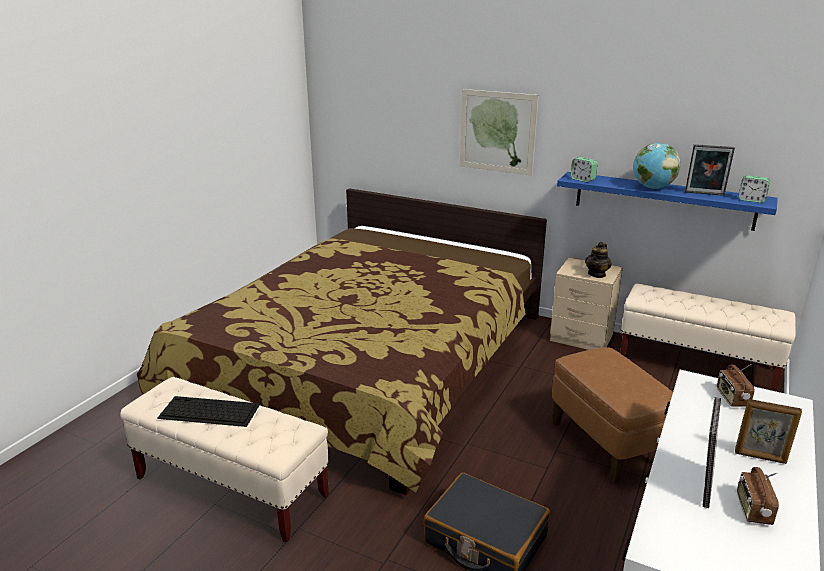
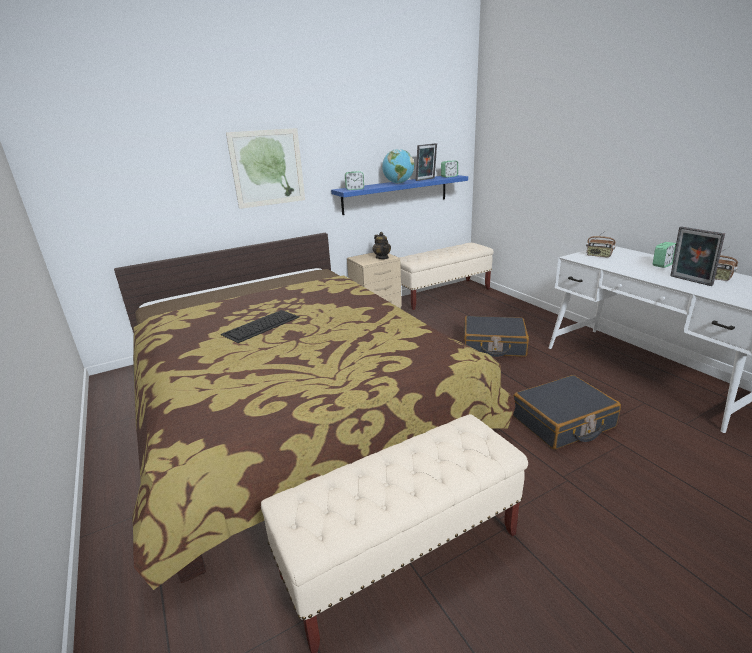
camera: 55 degrees left, 0 degrees up
(208, 411) = (383, 482): keyboard -> keyboard (261, 326)
(606, 445) = (493, 345): brown ottoman -> black suitcase
(760, 457) = (662, 265): picture frame -> alarm clock

